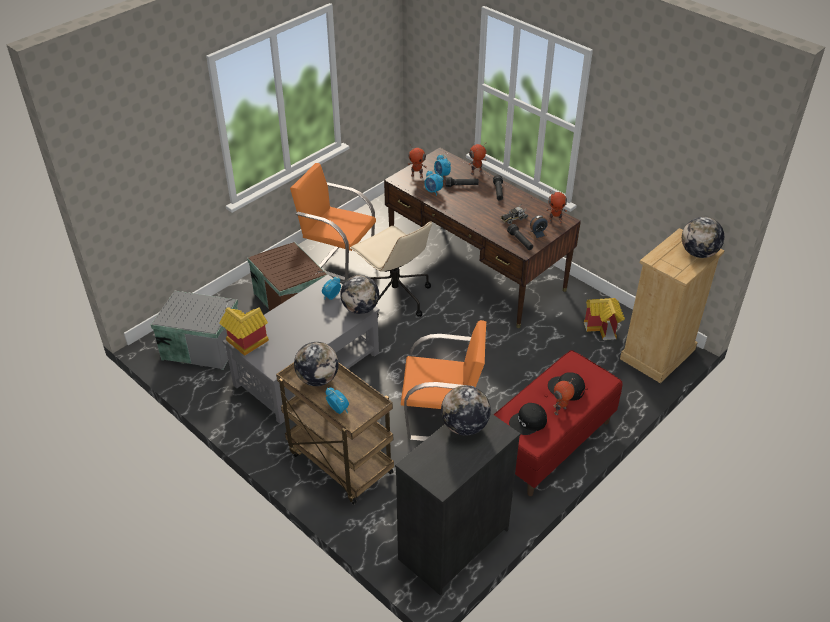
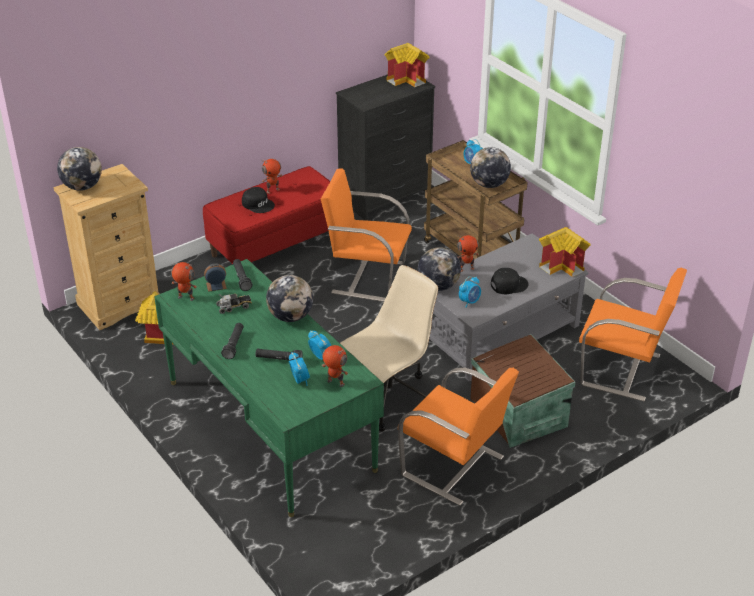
camera: 170 degrees left, 5 degrees down
(201, 344) = (622, 370): grey storage box -> orange chair
(394, 296) = (387, 400): beige office chair -> beige office chair turned 75 degrees clockwise
(434, 473) = (407, 79): none -> toy house
(464, 426) = (376, 98): globe -> globe (290, 316)
(476, 172) = (249, 379): toy robot -> toy robot (466, 268)
(476, 268) = (270, 425): brown desk -> green desk
(528, 422) = (305, 186): black cap -> black cap (508, 284)

